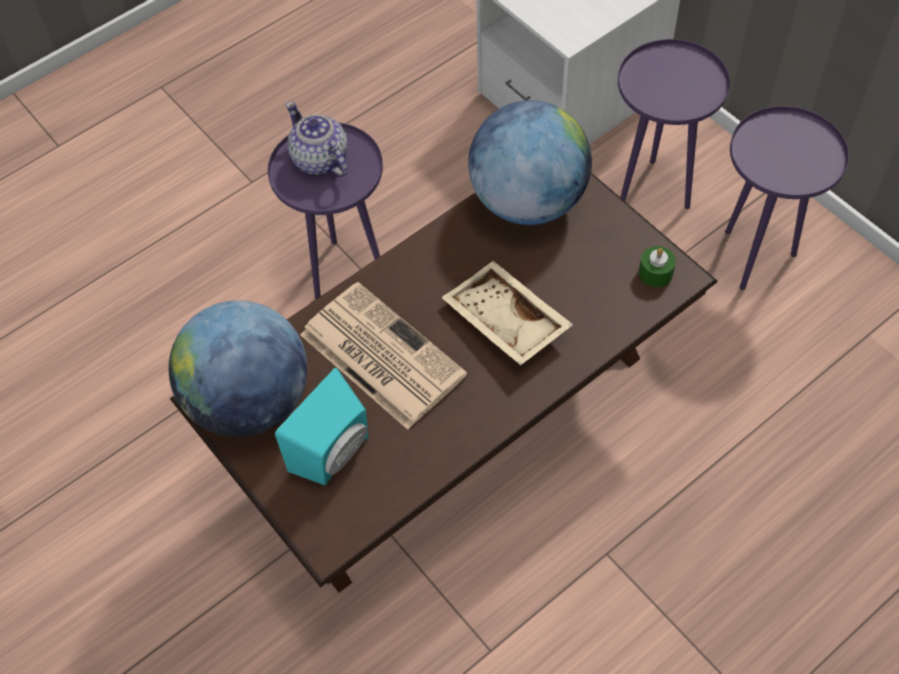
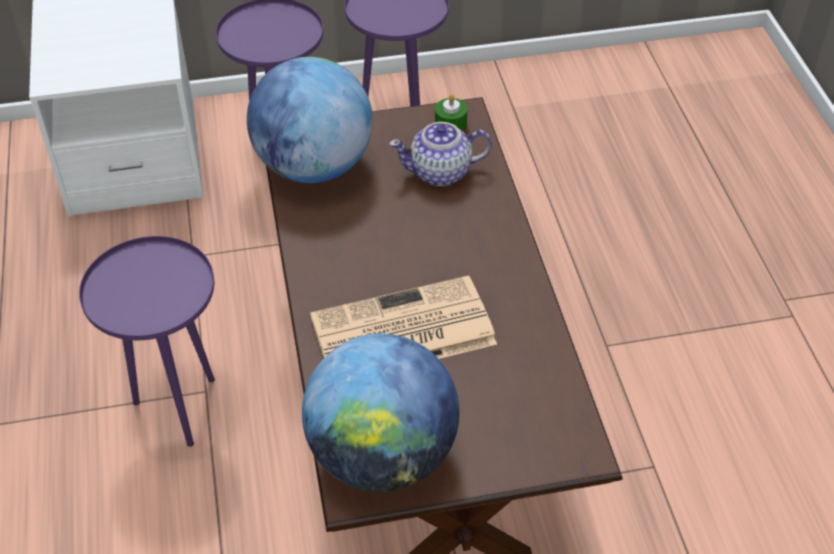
camera: 65 degrees left, 10 degrees down
(320, 160) = (133, 288): teapot -> teapot (441, 172)
(336, 454) = (490, 407): turquoise speaker -> none
(504, 322) = (430, 234): beige tray -> none

